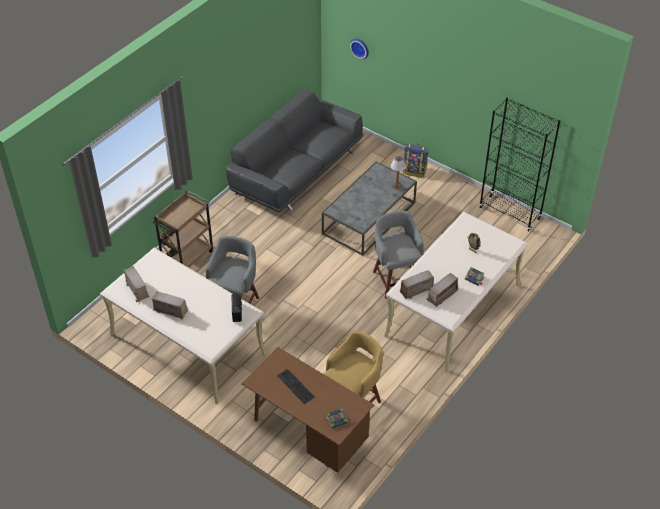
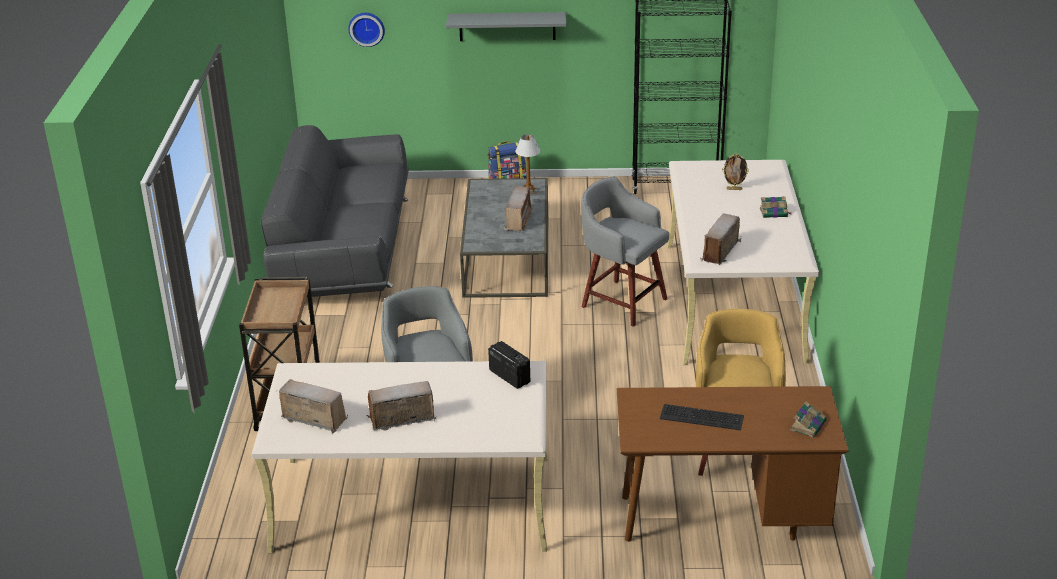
camera: 35 degrees left, 15 degrees down
(434, 80) = (507, 26): none -> grey shelf
(442, 295) = (758, 242): radio -> radio (518, 219)

